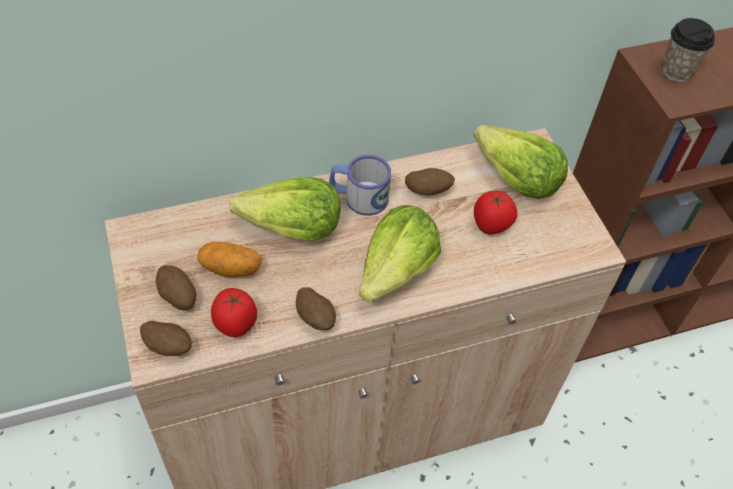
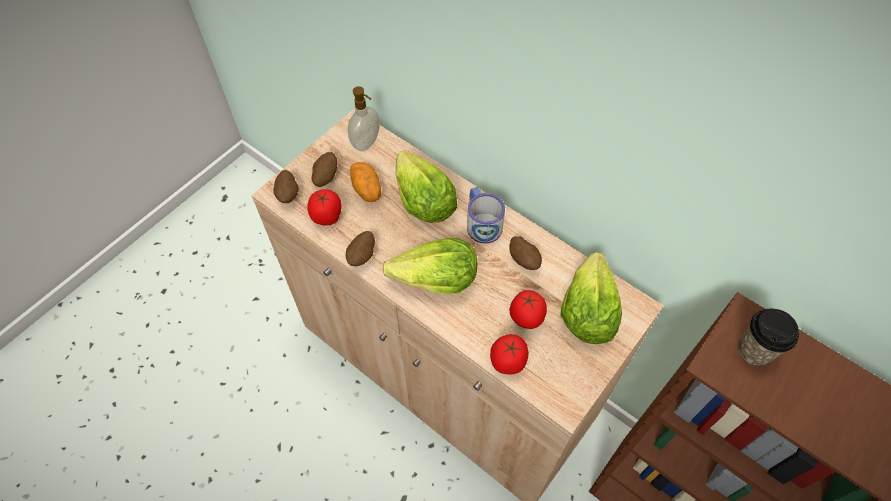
camera: 60 degrees right, 5 degrees up
(167, 234) = (367, 143): none -> soap dispenser
(527, 265) = (508, 362): none -> tomato

